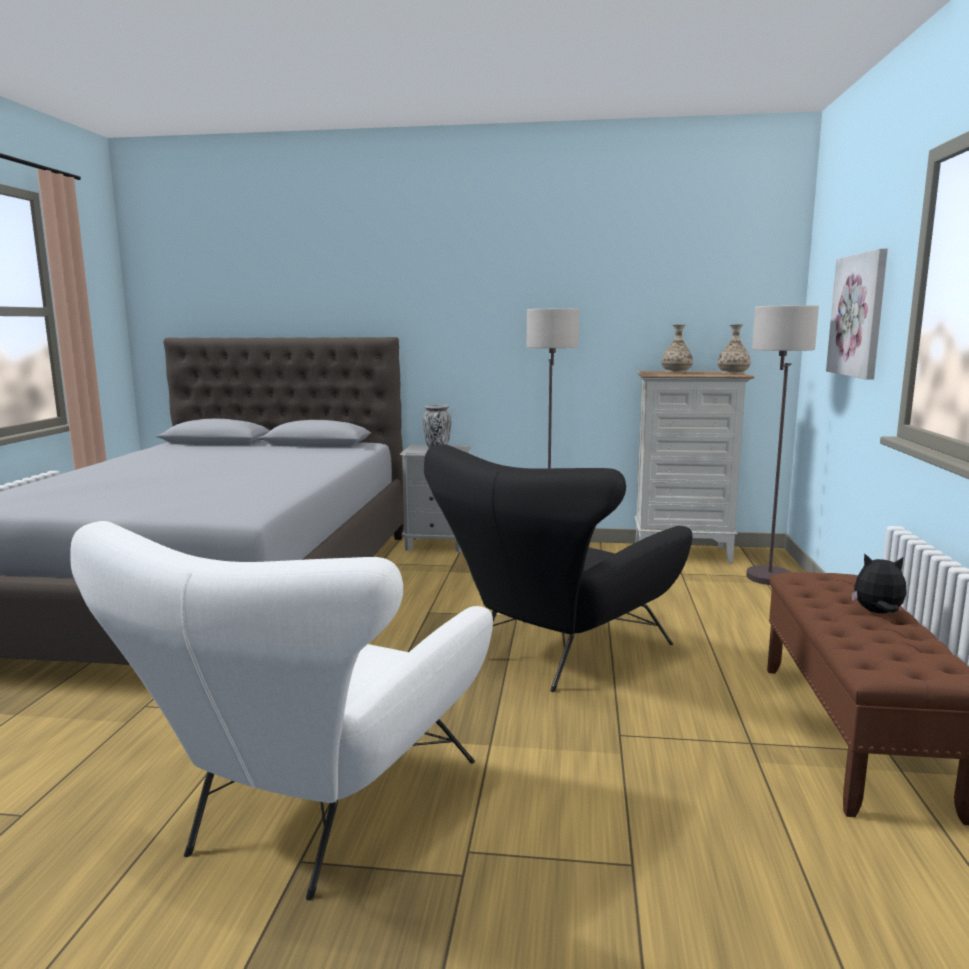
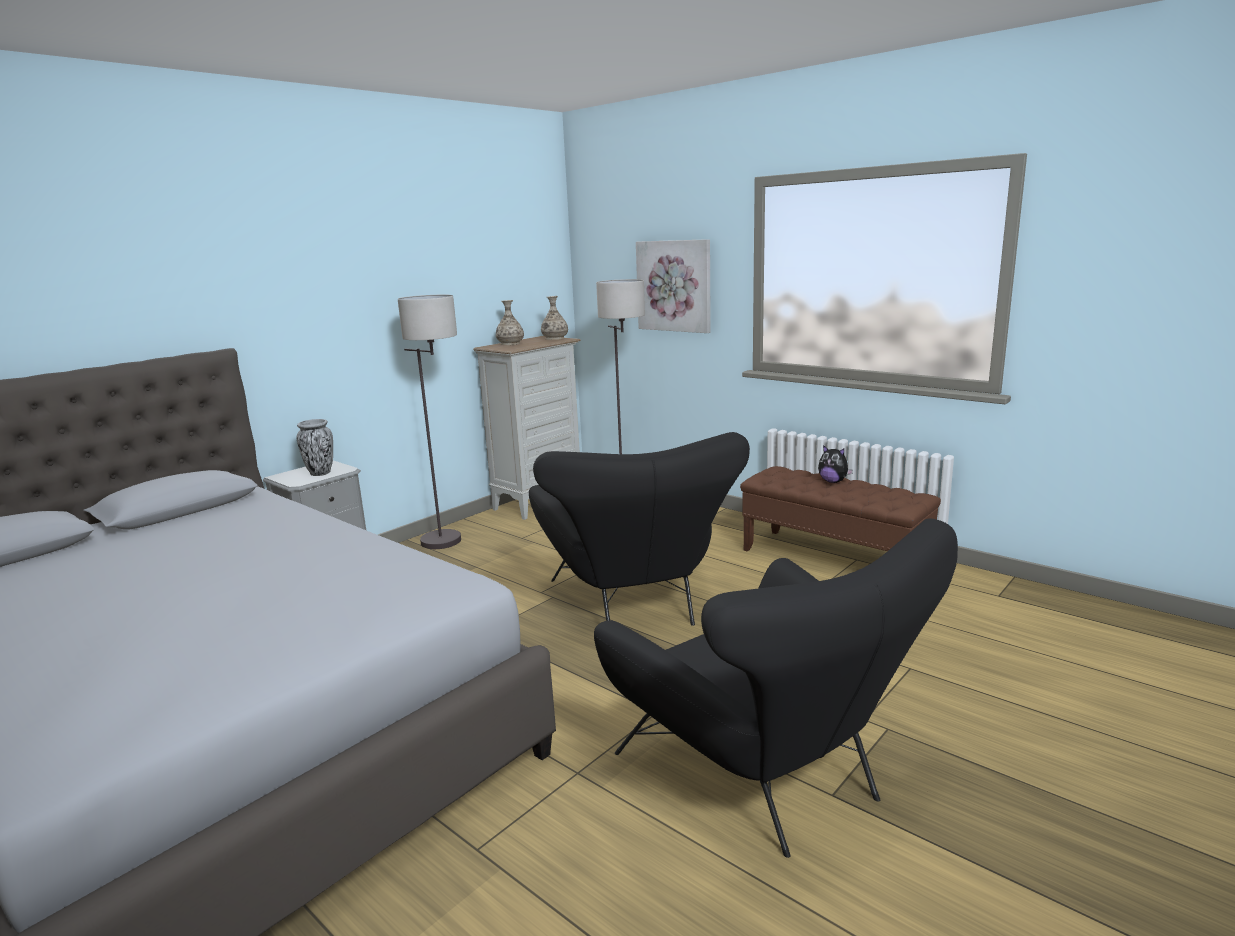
camera: 55 degrees left, 5 degrees up
(309, 810) = (768, 776): white armchair -> black armchair
(877, 613) = (833, 481): plush toy -> plush toy turned 105 degrees counterclockwise

